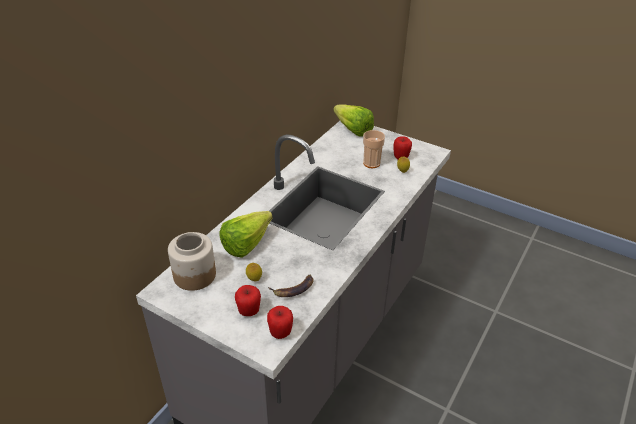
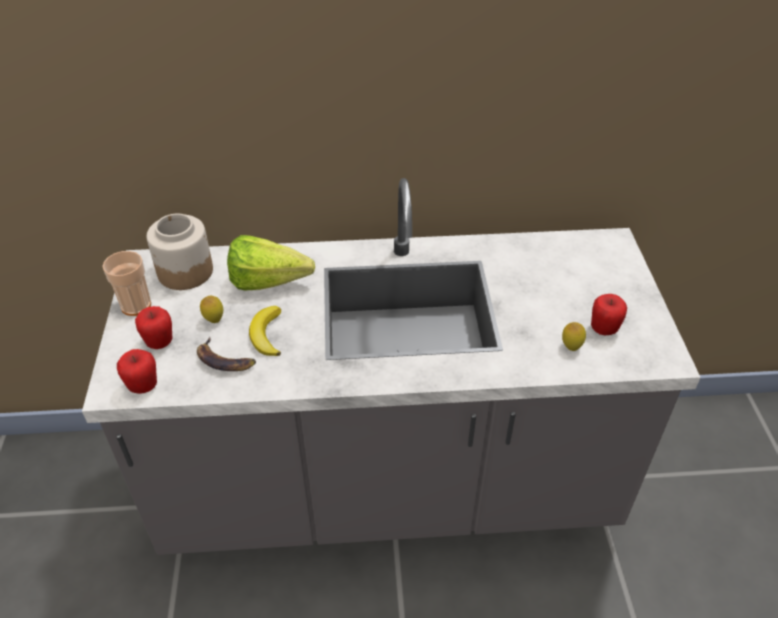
camera: 55 degrees right, 5 degrees up
(290, 263) = (266, 334): none -> banana
(351, 128) = (607, 248): lettuce -> none
(371, 163) = (550, 306): cup -> cup (136, 305)

